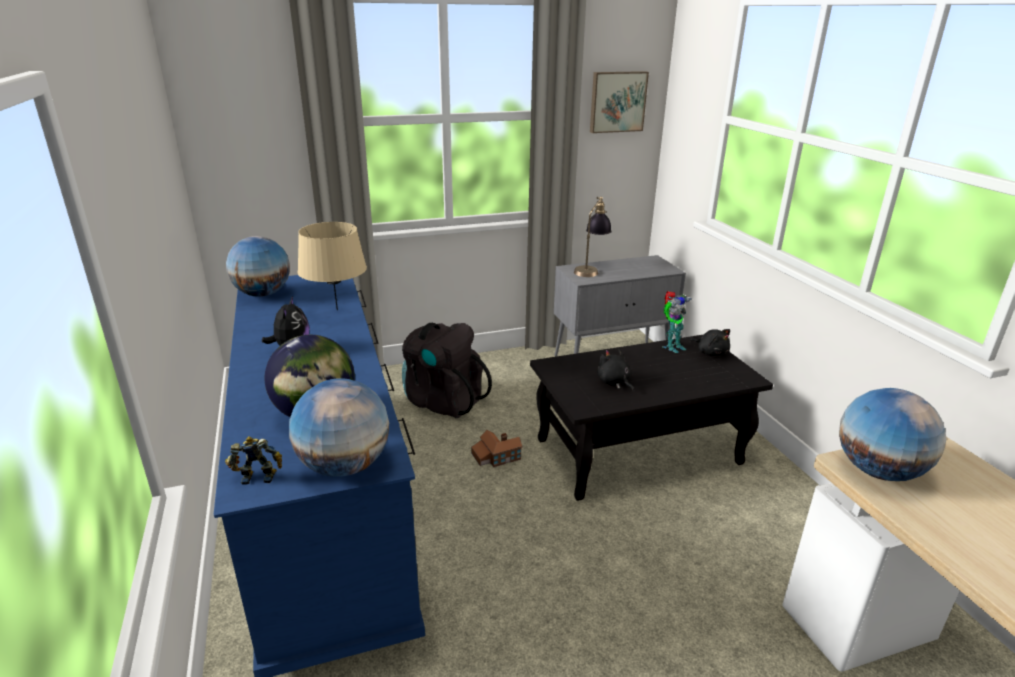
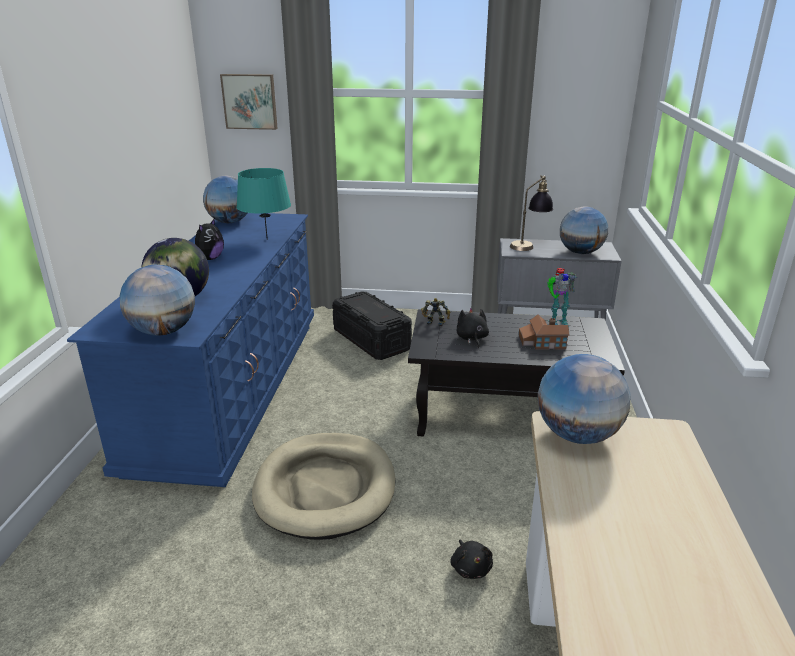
camera: 25 degrees right, 0 degrees up
(258, 476) = (110, 325): toy robot -> toy robot (435, 322)
(337, 310) = (267, 239): beige table lamp -> turquoise table lamp
(443, 401) = (371, 340): black backpack -> black storage box
(496, 456) = (379, 388): toy house -> toy house (541, 342)
(532, 595) = (325, 488): none -> beige dog bed
(617, 102) = (580, 85): picture -> picture (250, 101)
(644, 270) = (580, 252): none -> globe
(710, 352) = (590, 333): black plush toy -> black plush toy (470, 568)

